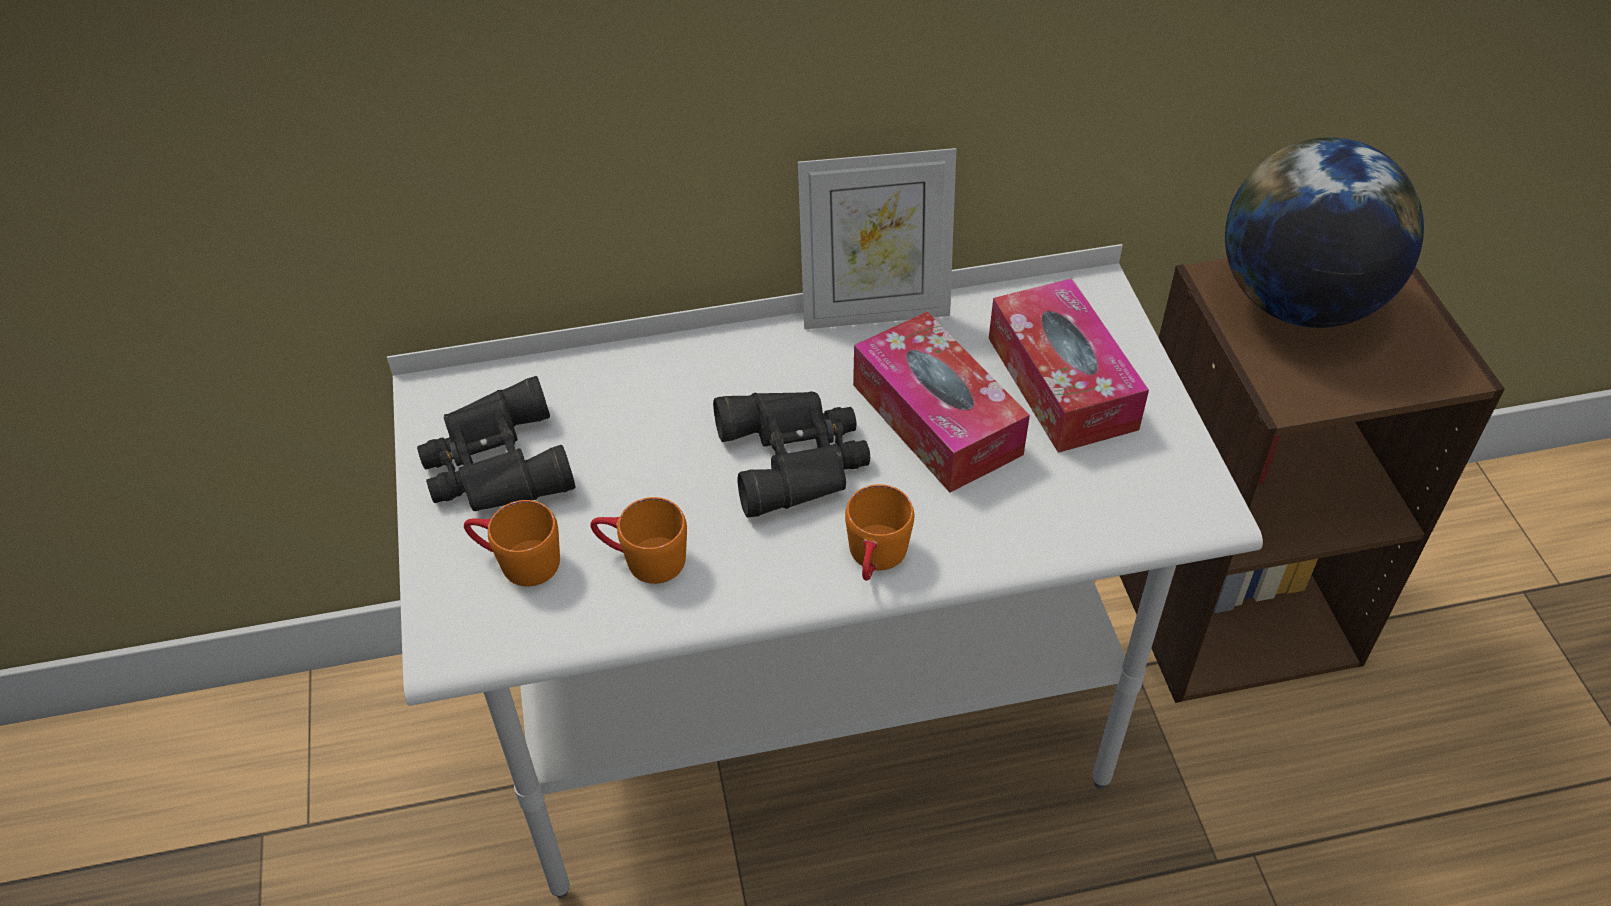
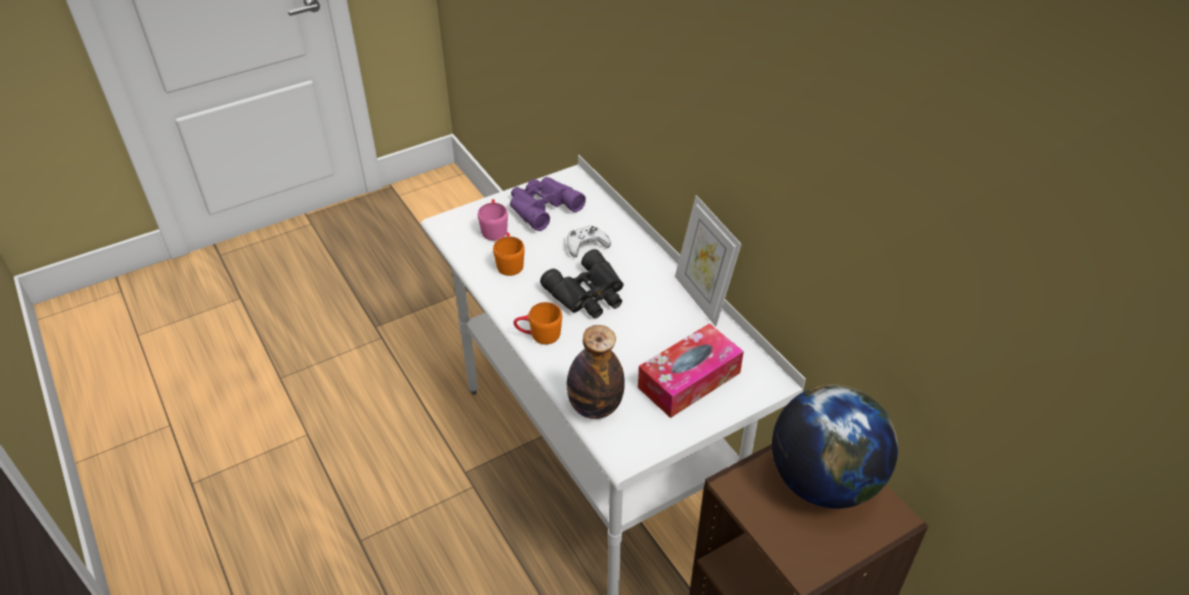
camera: 70 degrees right, 5 degrees down
(494, 465) = (541, 206): black binoculars -> purple binoculars
(516, 561) = (494, 228): orange mug -> pink mug
(654, 426) = (586, 245): none -> white game controller
(936, 419) = (637, 337): tissue box -> none
(1086, 522) = (595, 407): none -> bottle

